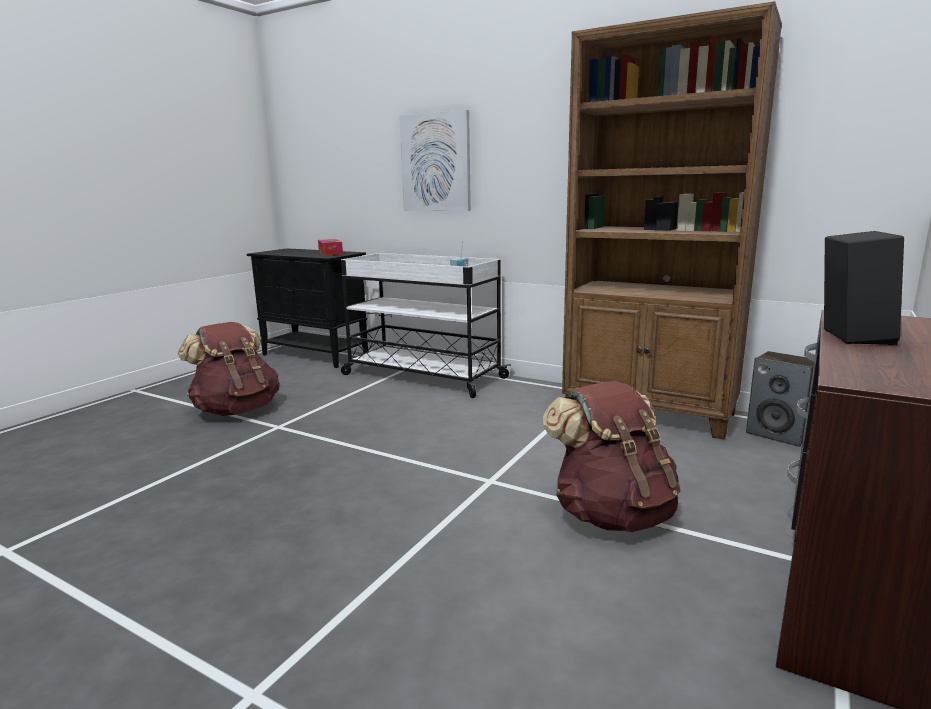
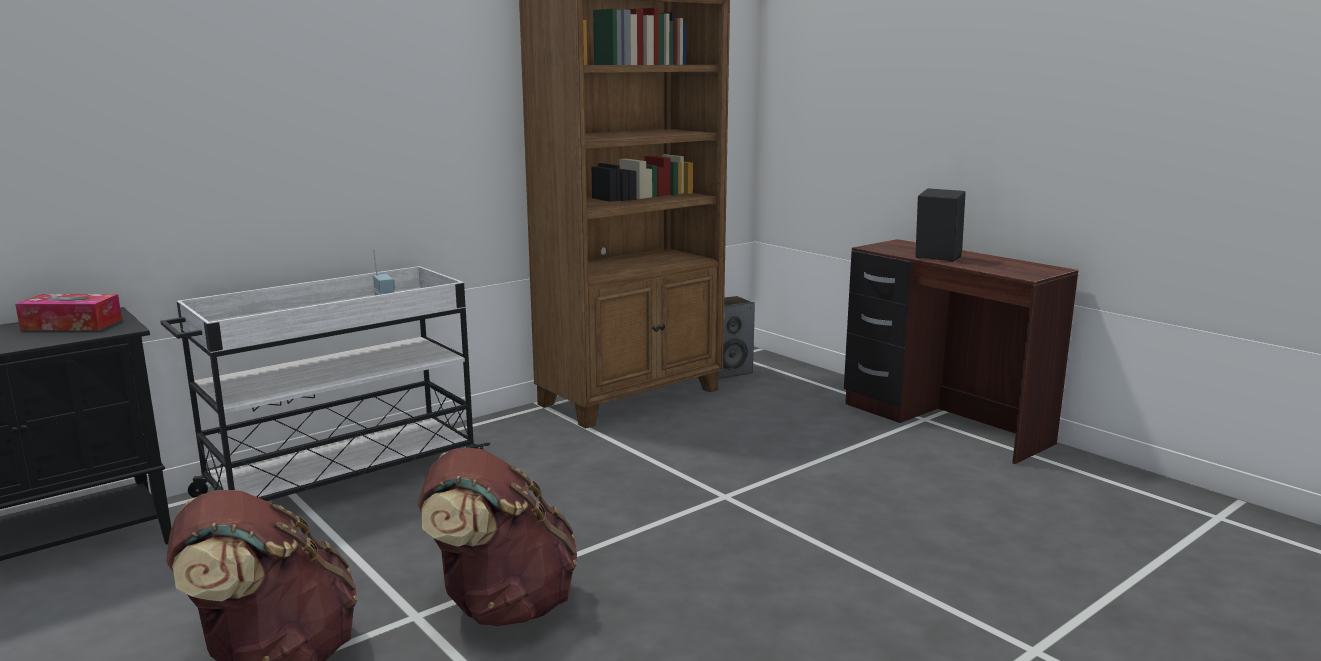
camera: 70 degrees left, 0 degrees up
(436, 162) = (276, 129): picture -> none
(612, 514) = (821, 461): brown backpack -> brown backpack (501, 606)

